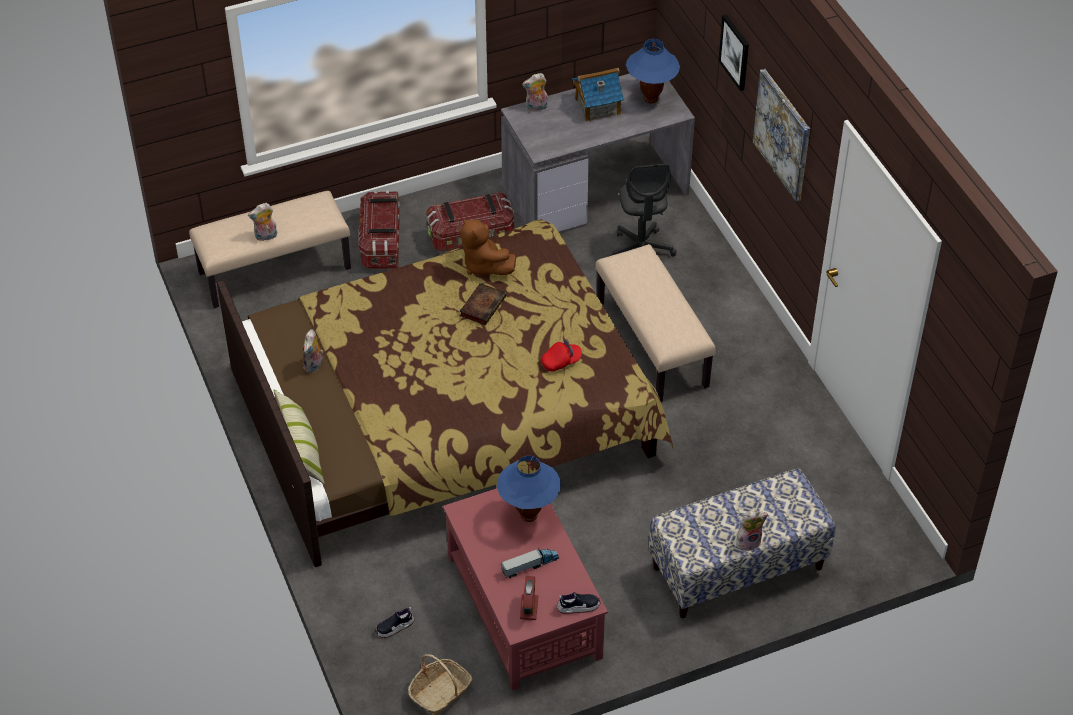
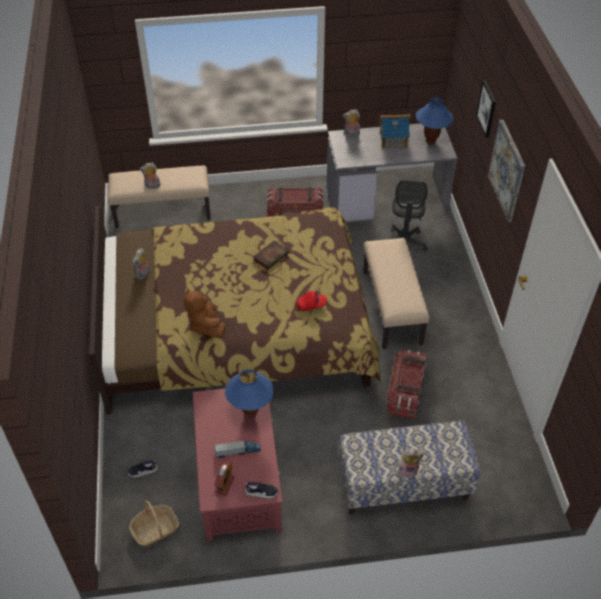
camera: 15 degrees right, 0 degrees up
(301, 449) = (110, 330): pillow -> none
(381, 243) = (236, 207): storage box -> storage box (405, 392)
(484, 265) = (282, 229): brown plush toy -> brown plush toy (205, 326)

